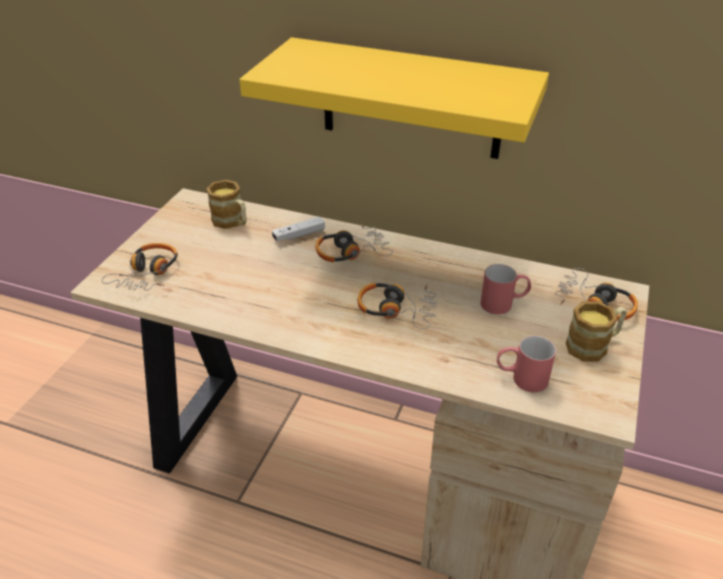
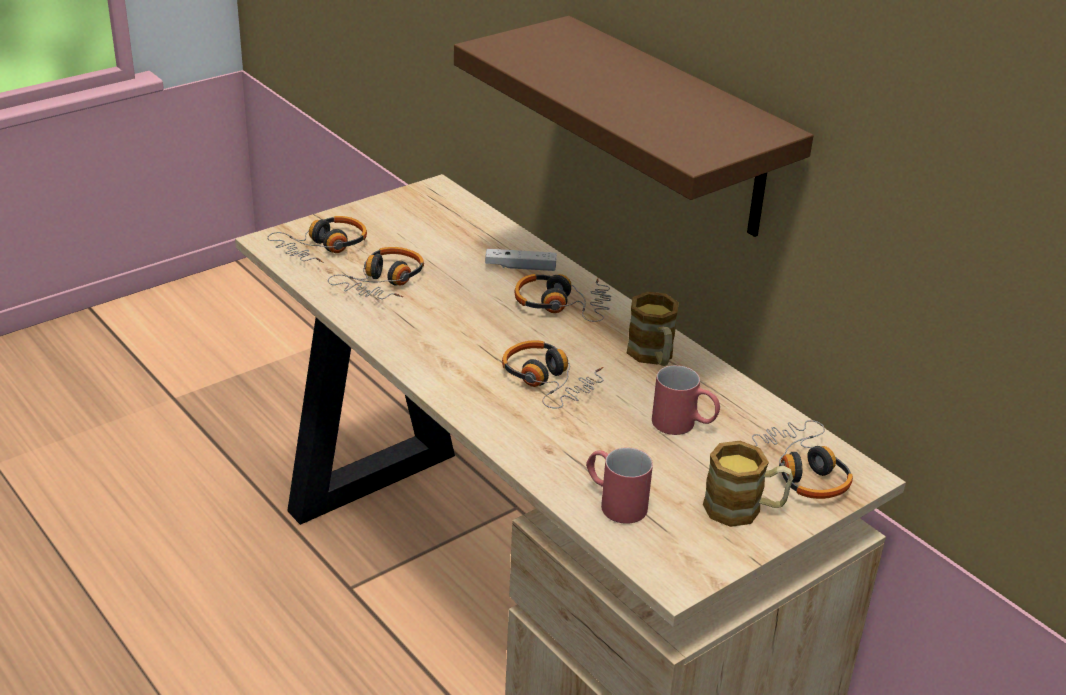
camera: 30 degrees right, 5 degrees down
(217, 283) = (383, 283): none -> headphones
(232, 222) = (460, 228): mug -> mug (653, 356)
(411, 99) = (675, 129): yellow shelf -> brown shelf

